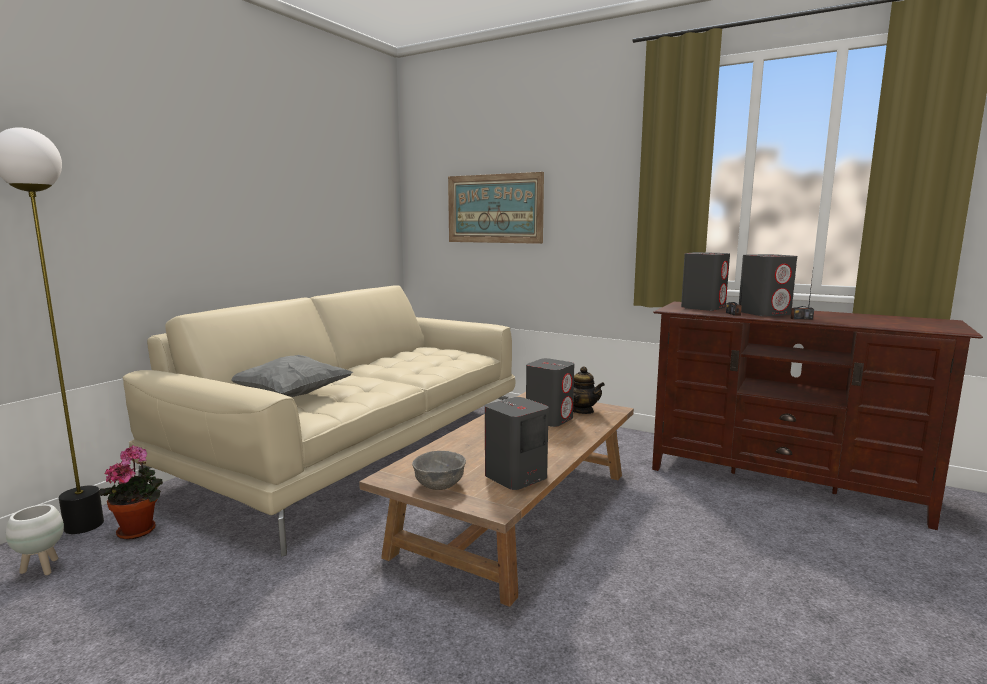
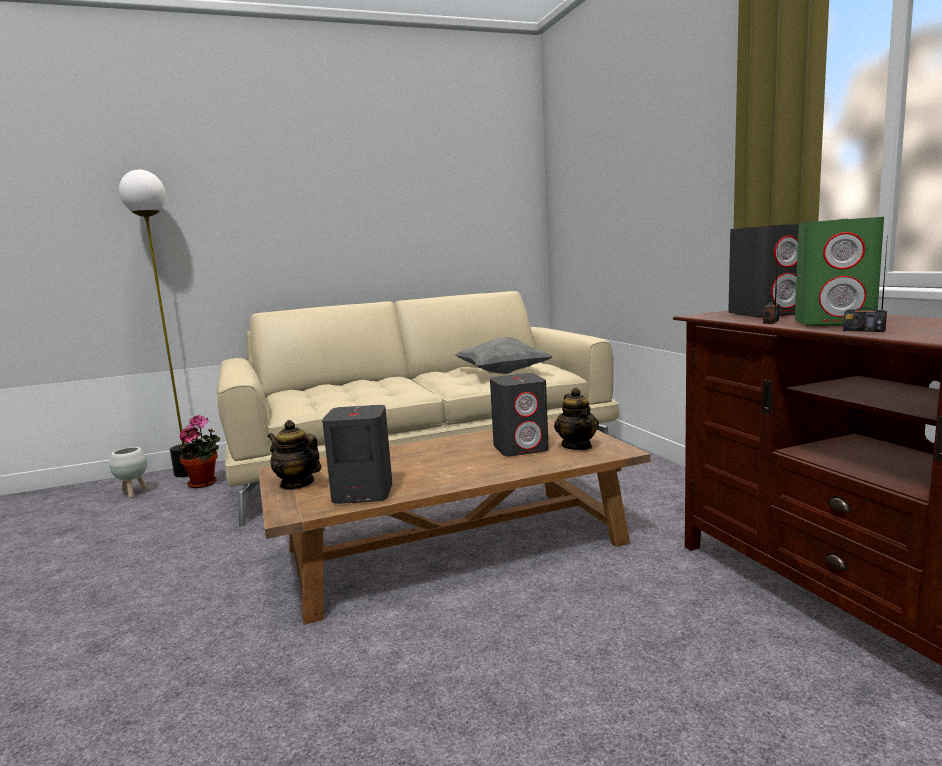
camera: 40 degrees right, 0 degrees up
(292, 395) = (324, 391): grey pillow -> grey pillow (502, 373)
(440, 484) = (297, 484): grey bowl -> teapot
(494, 208) = (612, 194): picture -> none
(764, 313) = (834, 322): grey speaker -> green speaker

